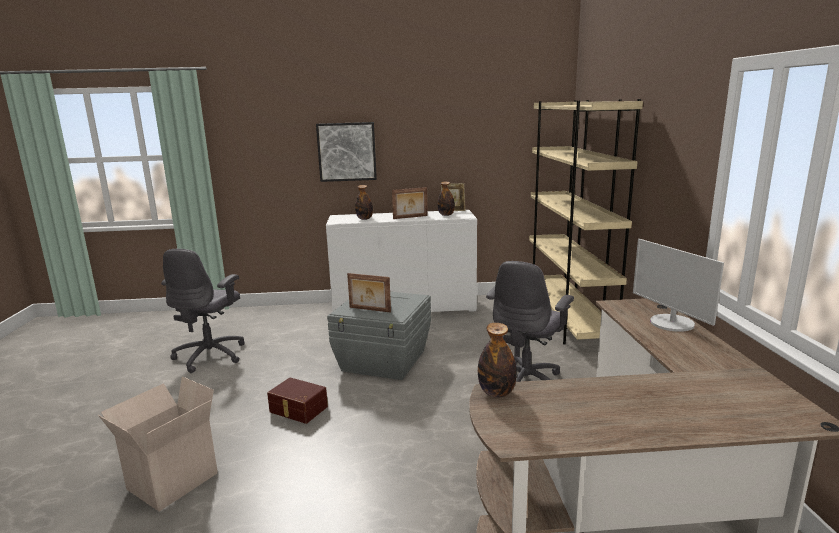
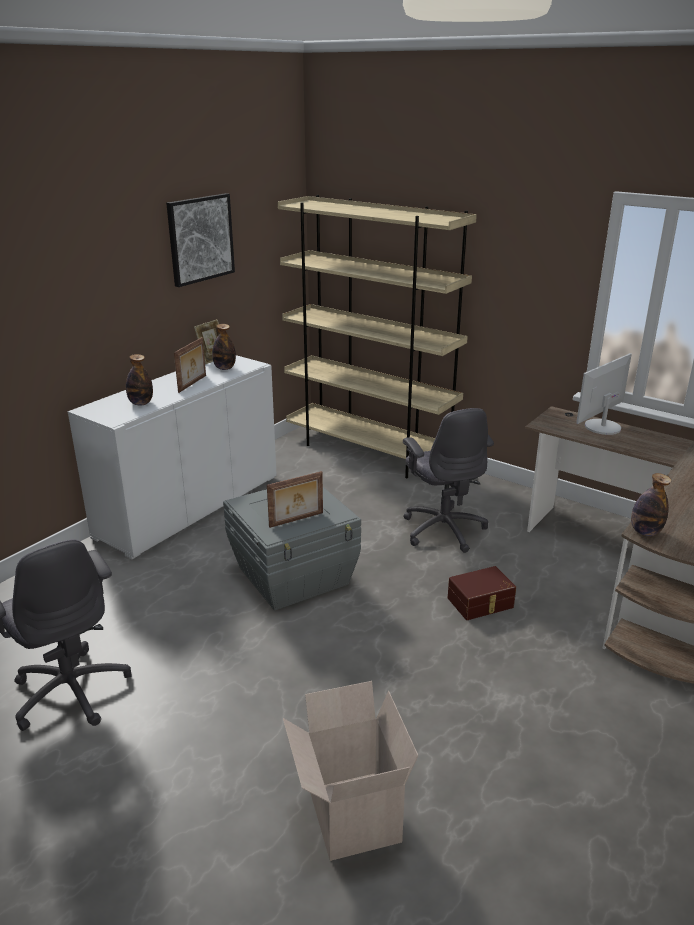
camera: 50 degrees left, 10 degrees up
(298, 410) = (317, 672): brown storage box -> brown storage box (481, 603)
(347, 152) = (77, 307): picture -> picture (200, 239)
(671, 323) = (601, 427): monitor -> monitor turned 120 degrees clockwise

